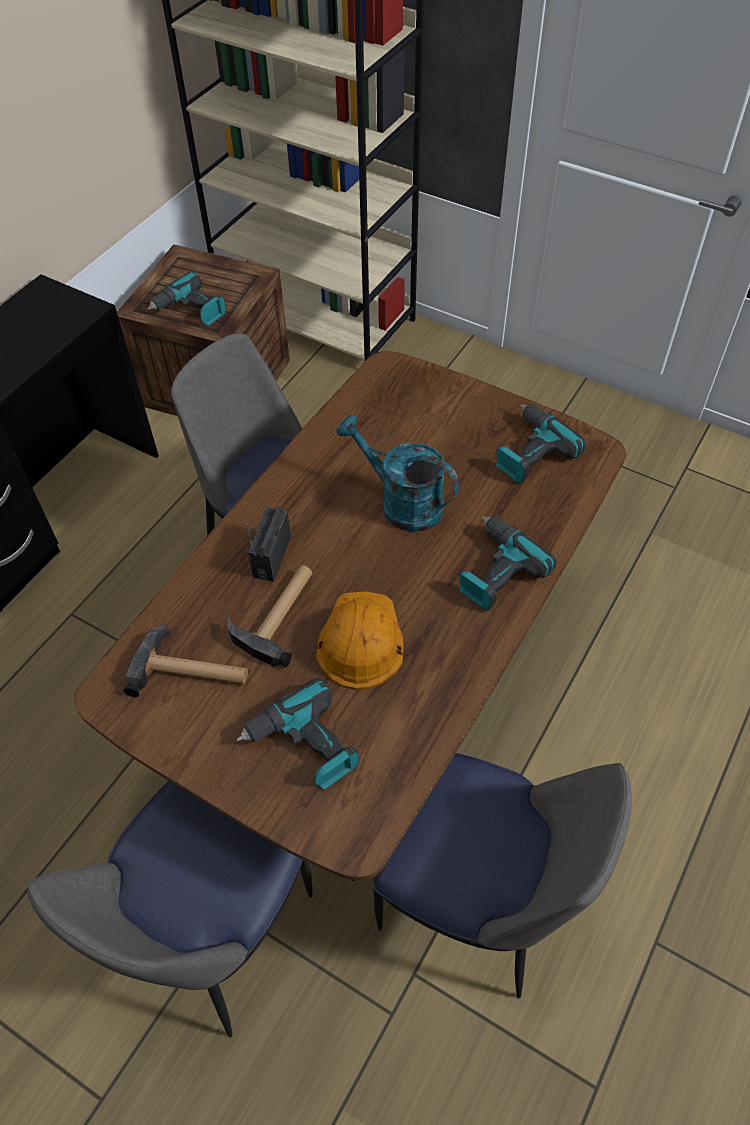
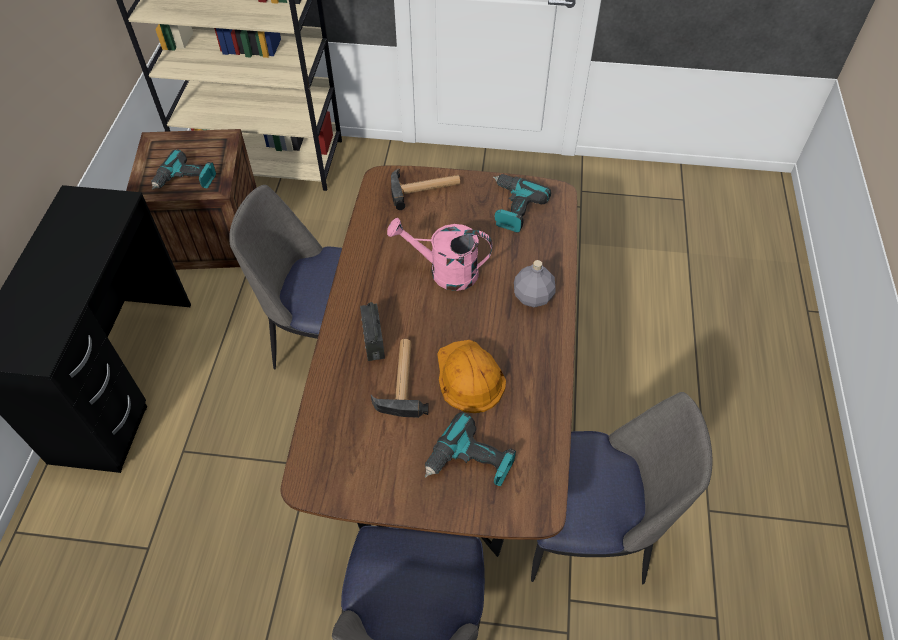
camera: 25 degrees left, 0 degrees up
(192, 671) = (361, 443): hammer -> hammer (425, 188)
(401, 502) = (445, 272): turquoise watering can -> pink watering can
(495, 570) = (533, 297): power drill -> grey bottle

